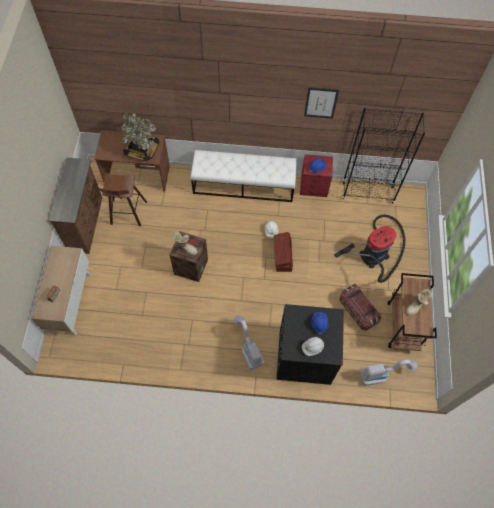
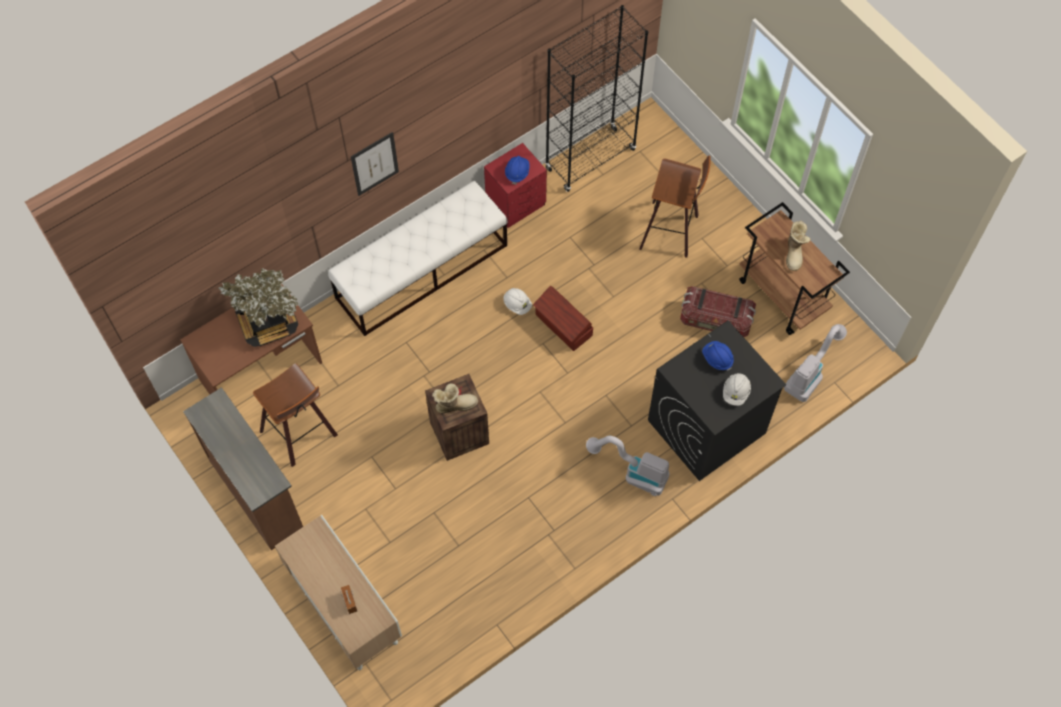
camera: 40 degrees left, 0 degrees up
(321, 103) = (488, 80): picture -> picture (374, 163)
(376, 253) = (671, 230): vacuum cleaner -> stool

